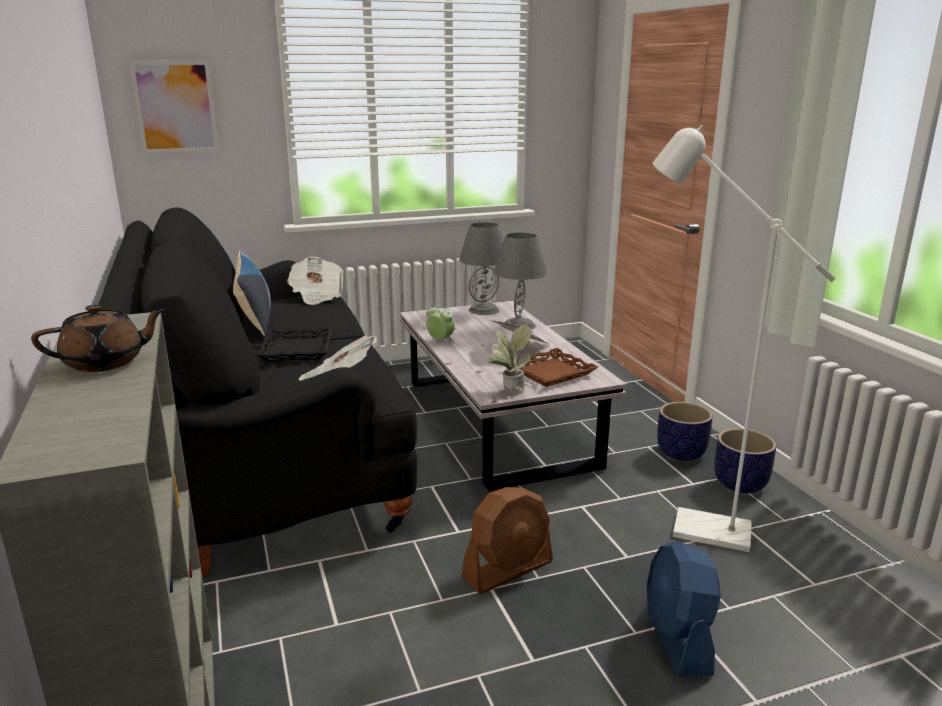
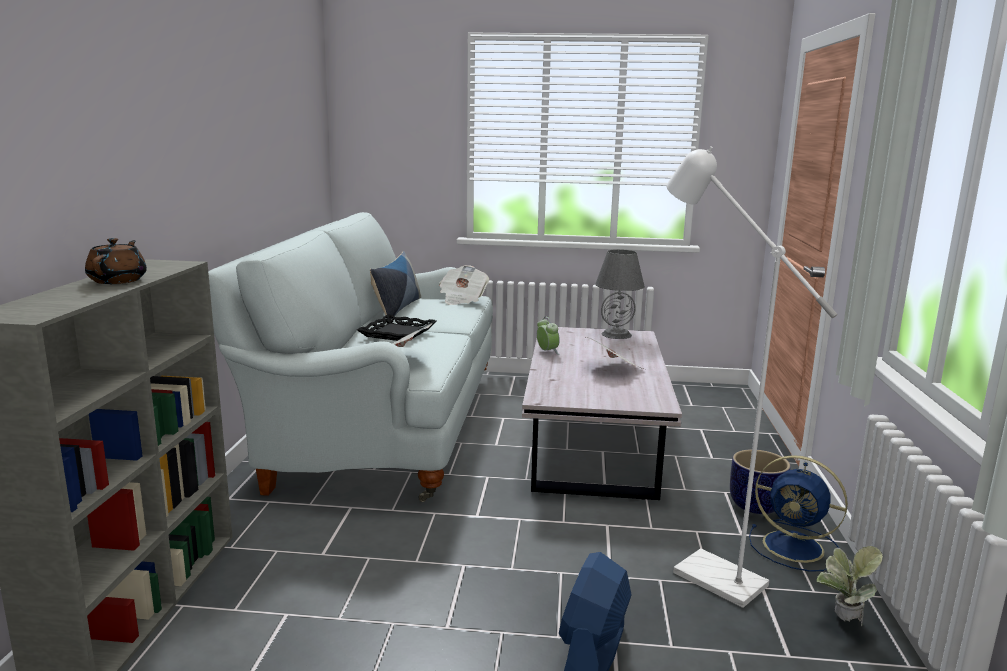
camera: 25 degrees right, 5 degrees down
(106, 362) = (118, 280): brown teapot -> brown teapot turned 90 degrees counterclockwise
(175, 107) = (381, 132): picture -> none
(265, 456) = (378, 425): black sofa -> white sofa
(508, 570) = (491, 555): brown fan -> none
(509, 392) = (560, 399): potted plant -> potted plant (841, 622)
(519, 325) = (634, 351): grey table lamp -> none
(551, 373) = (617, 392): brown tray -> none
(740, 484) = (796, 547): planter -> blue fan

